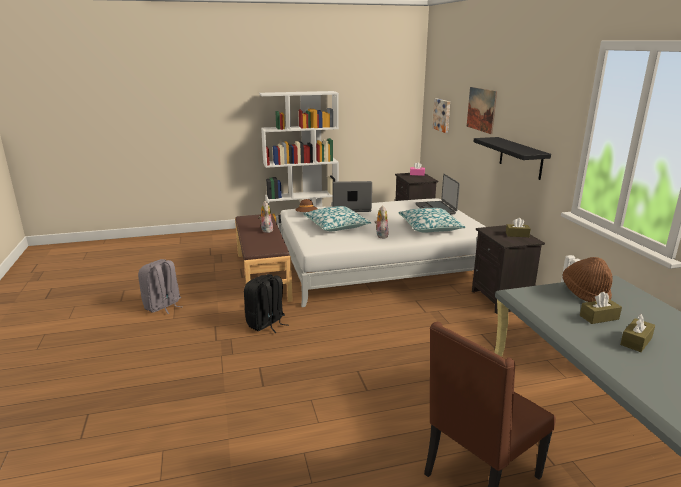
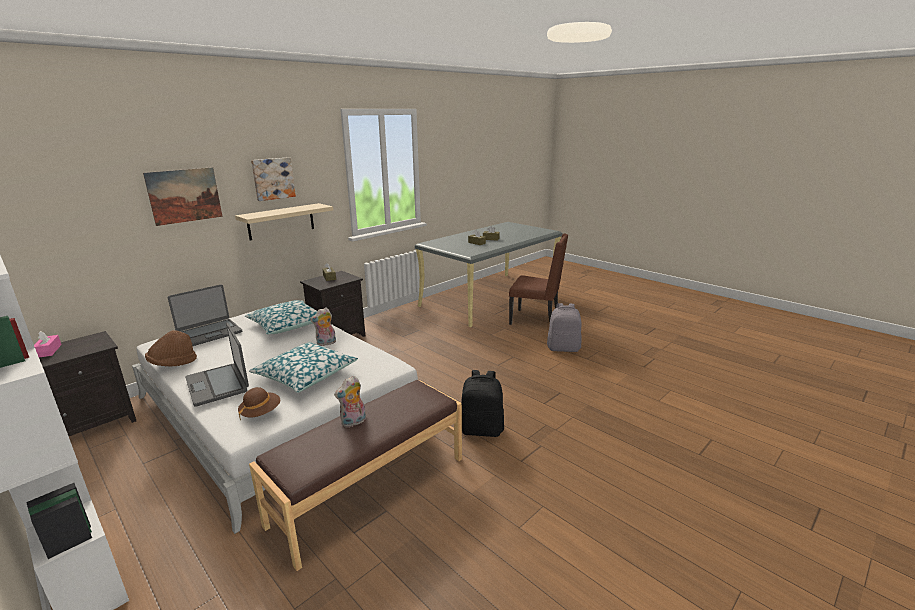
camera: 120 degrees left, 0 degrees up
(163, 306) = (531, 540): grey backpack -> grey backpack (563, 348)
(442, 115) = (56, 234): picture -> picture (273, 178)
(520, 158) = (281, 221): black shelf -> beige shelf
(585, 292) = (451, 245): brown hat -> brown hat (173, 364)

